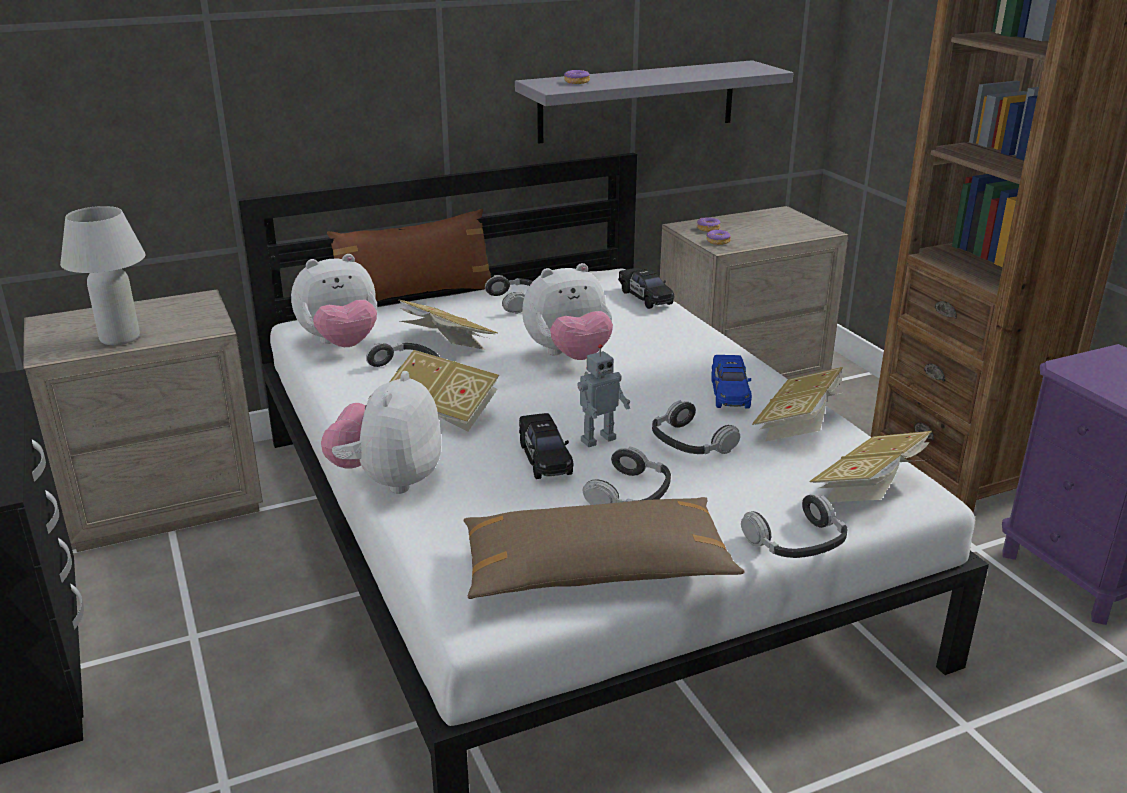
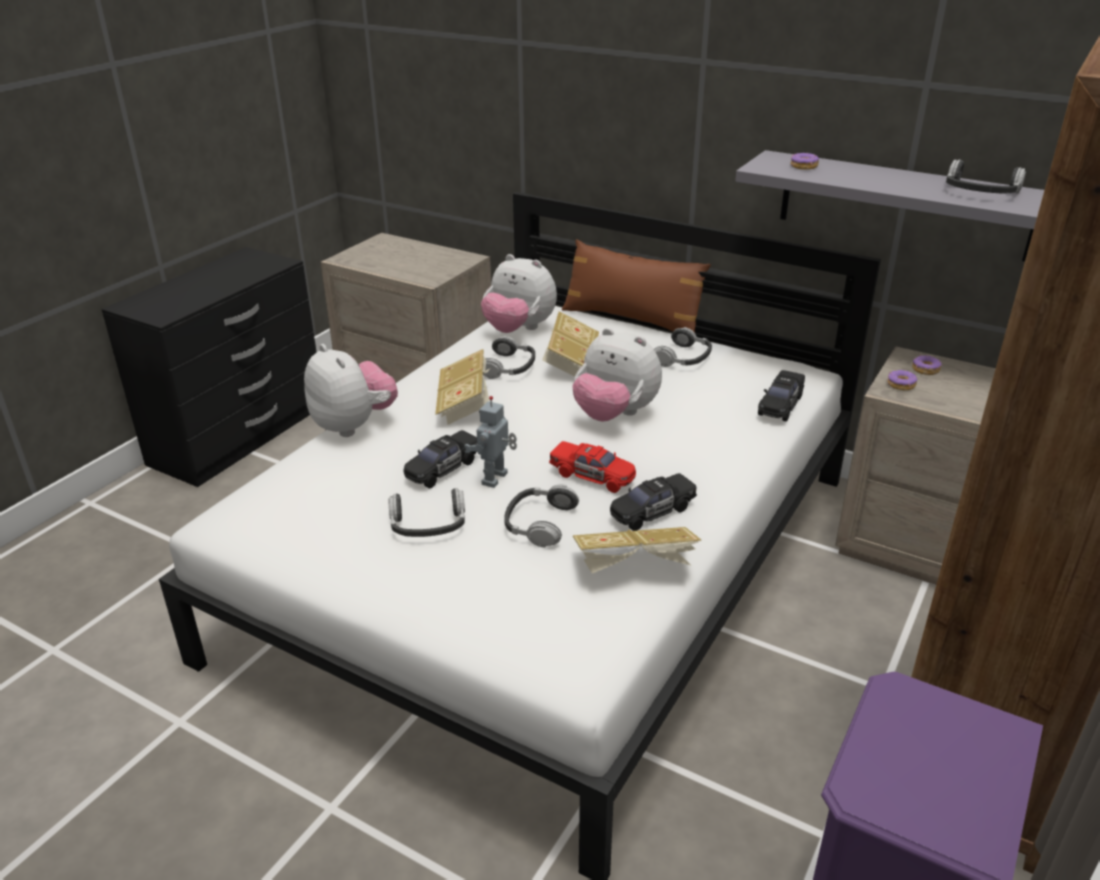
camera: 55 degrees right, 5 degrees up
(120, 338) = (385, 265): white table lamp -> none
(389, 480) = (353, 425): plush toy -> plush toy turned 75 degrees clockwise
(596, 570) = (311, 548): brown pillow -> none
(597, 439) = (496, 479): toy robot -> toy robot turned 90 degrees clockwise
(650, 396) = (593, 476): none -> red toy car
(729, 393) = (651, 512): blue toy car -> black toy car
(796, 542) = (425, 629): headphones -> headphones (980, 191)
(870, 490) = (555, 645): book -> none

